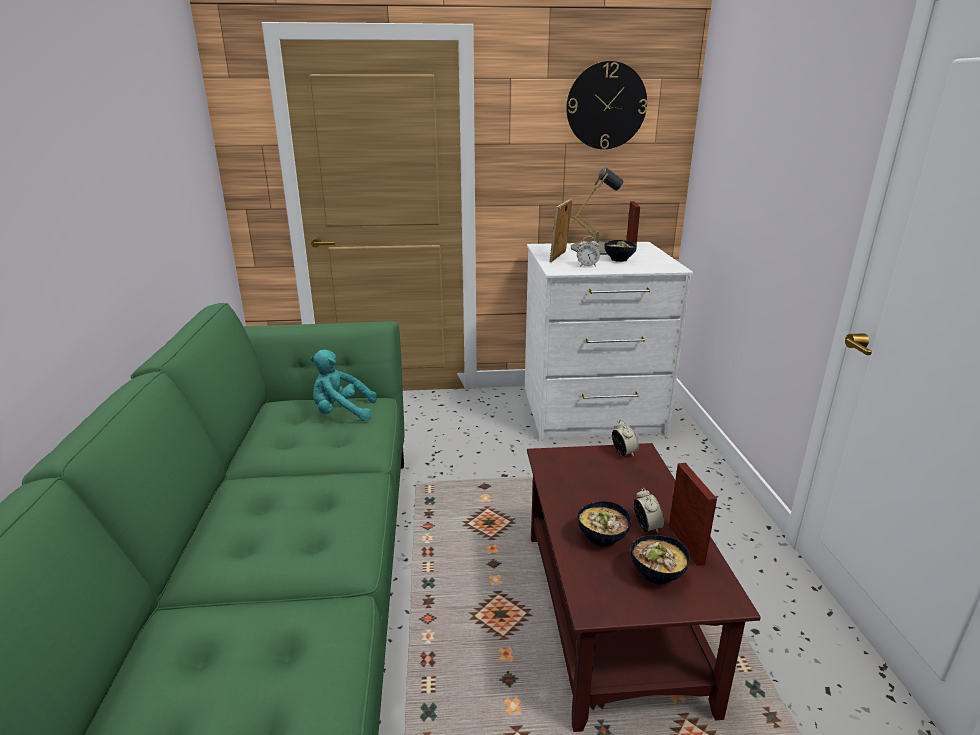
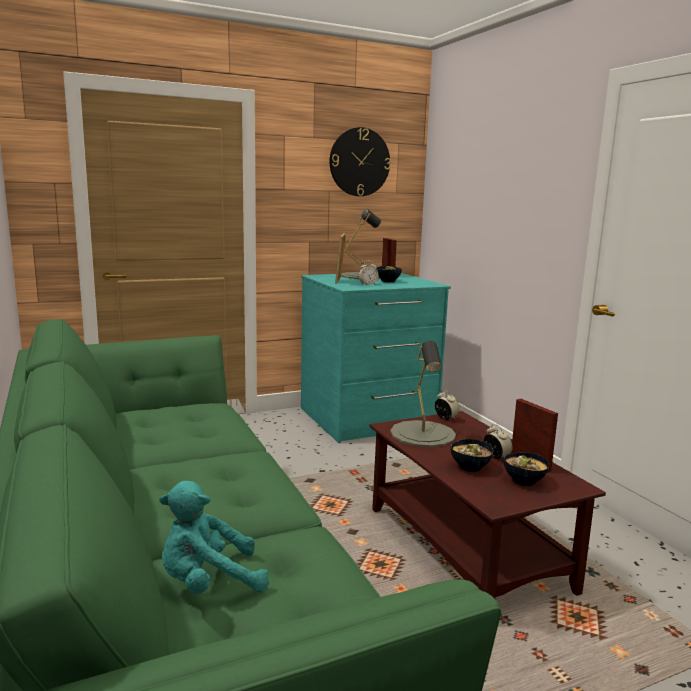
camera: 20 degrees left, 10 degrees down
(341, 413) = (191, 414): turquoise plush toy -> turquoise plush toy (208, 583)
(579, 474) = (423, 434): none -> grey table lamp
(591, 411) = (368, 418): white dresser -> turquoise dresser

